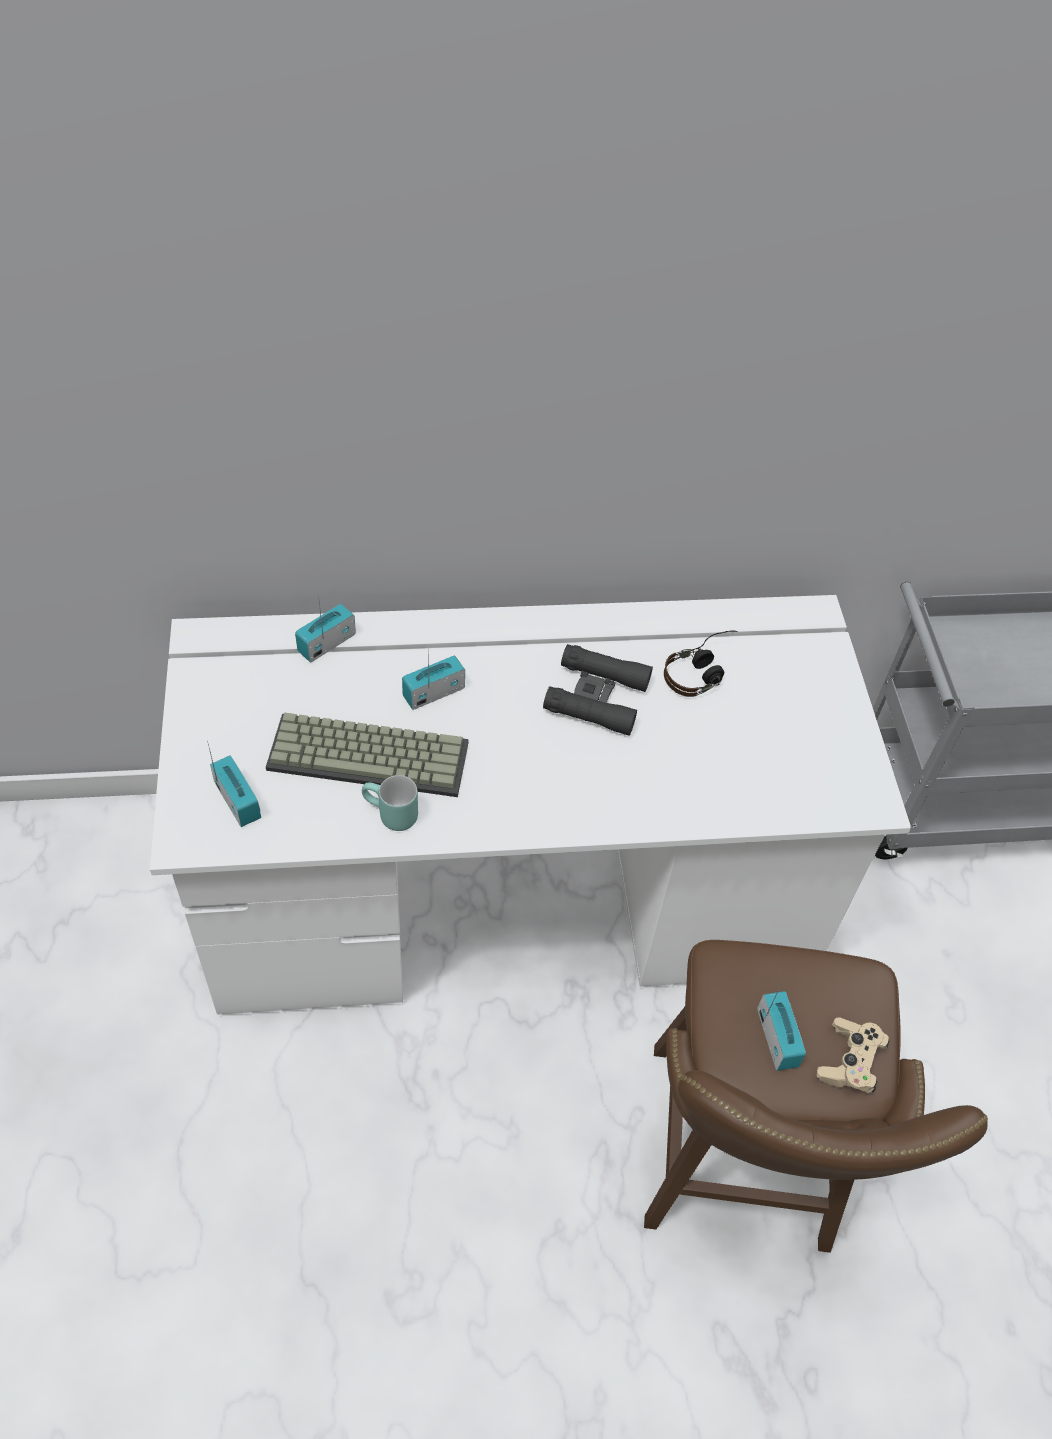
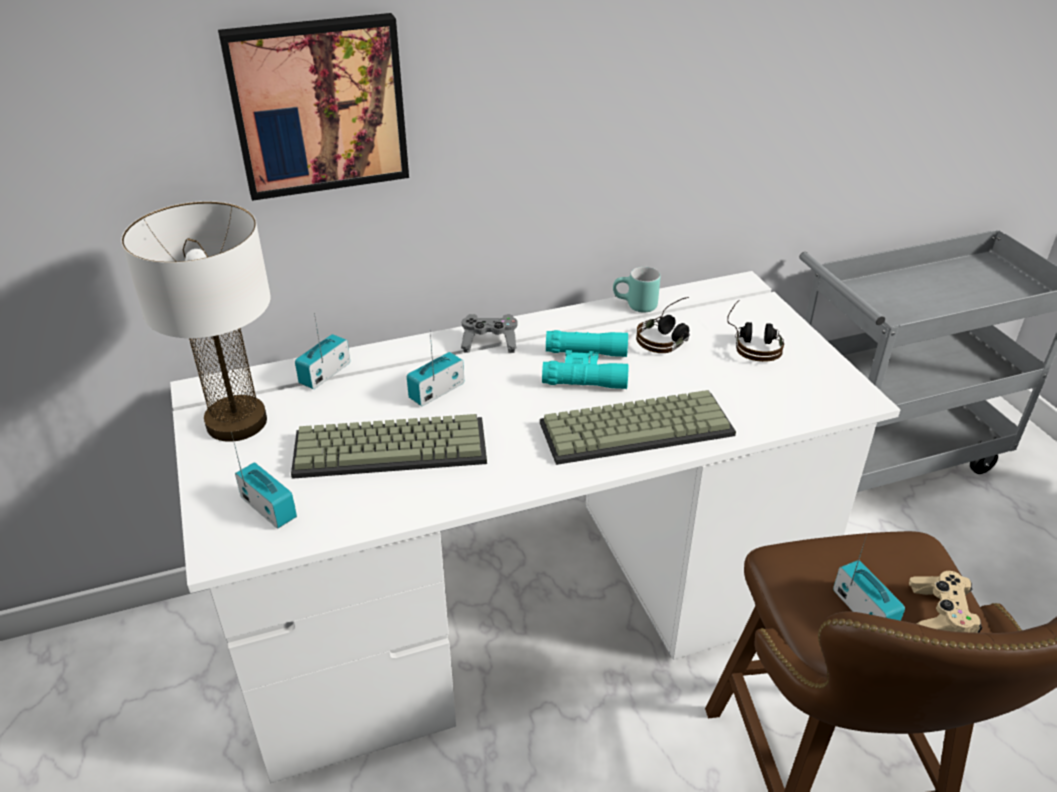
camera: 10 degrees left, 15 degrees down
(226, 688) = (235, 422): none -> table lamp
(349, 394) = (318, 105): none -> picture
(389, 816) = (426, 491): turquoise mug -> turquoise mug (635, 307)
(507, 638) = (489, 343): none -> grey game controller
(596, 696) = (585, 368): black binoculars -> turquoise binoculars
(623, 786) = (637, 427): none -> keyboard
(792, 700) = (753, 342): none -> headphones

